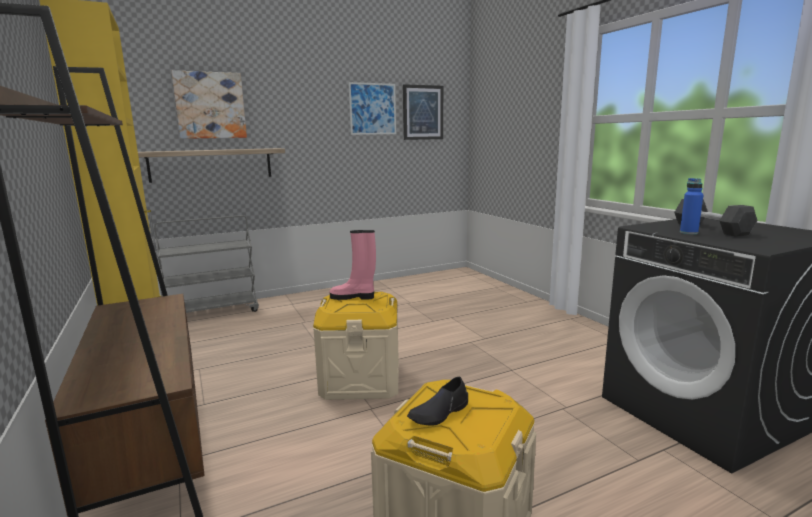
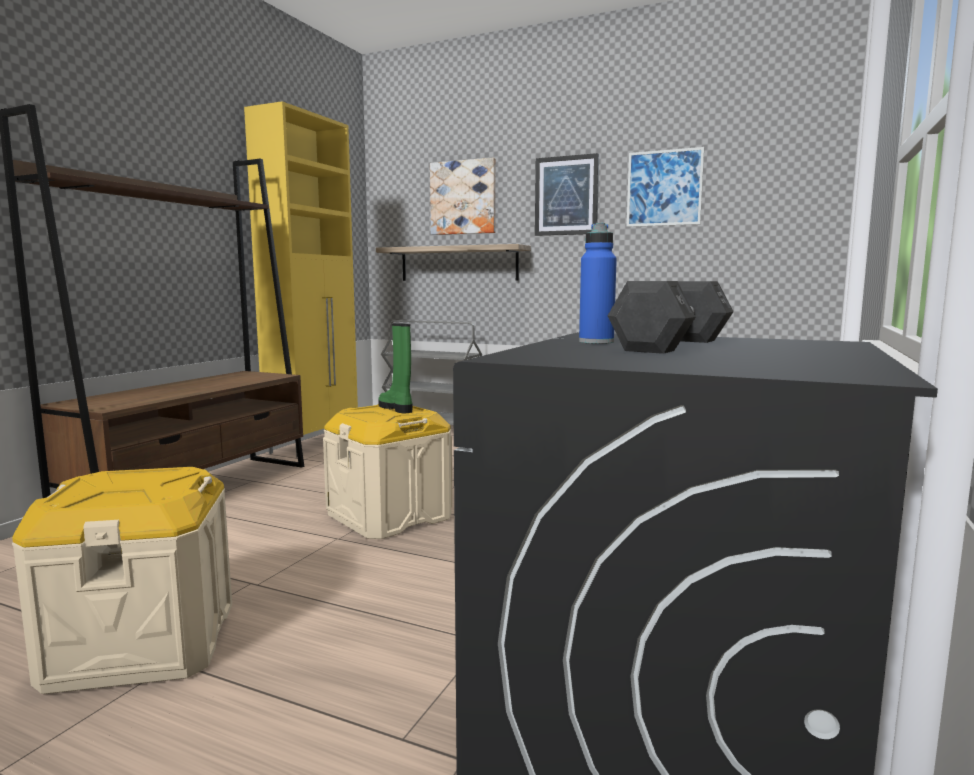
camera: 50 degrees right, 5 degrees down
(353, 297) = (397, 408): pink boot -> green boot
(423, 112) = (754, 188): picture -> picture (566, 196)
(439, 413) = (120, 481): black shoe -> none

